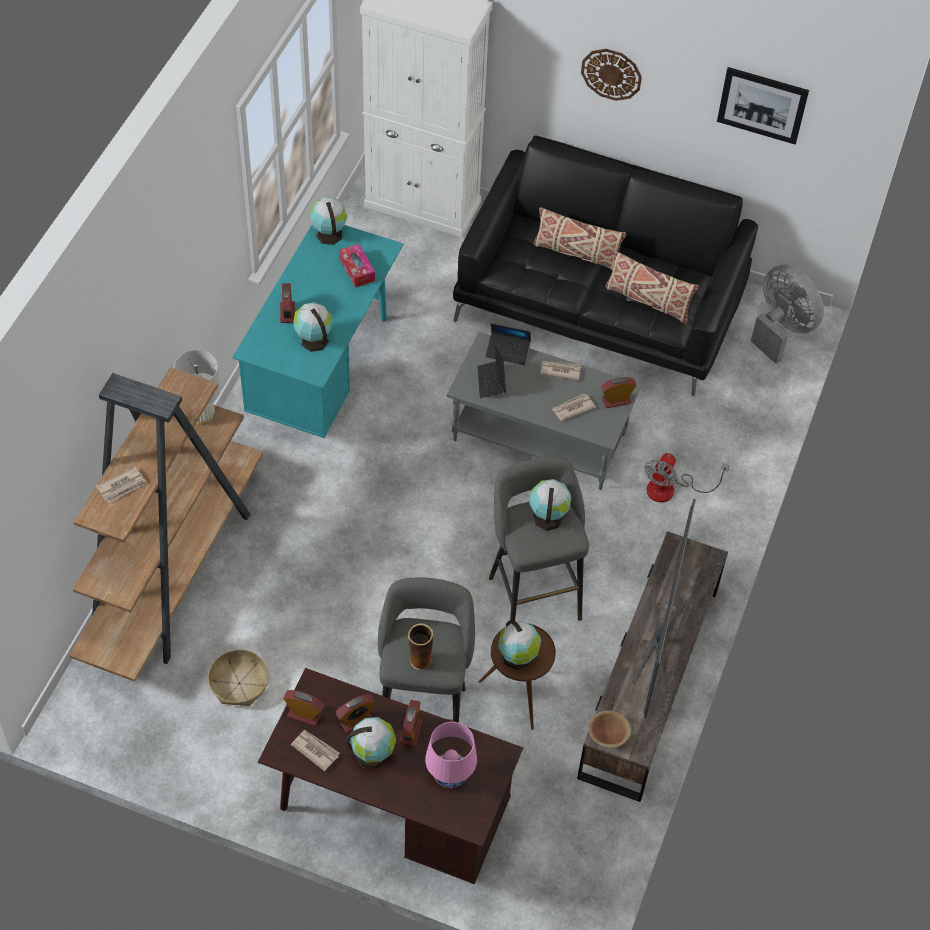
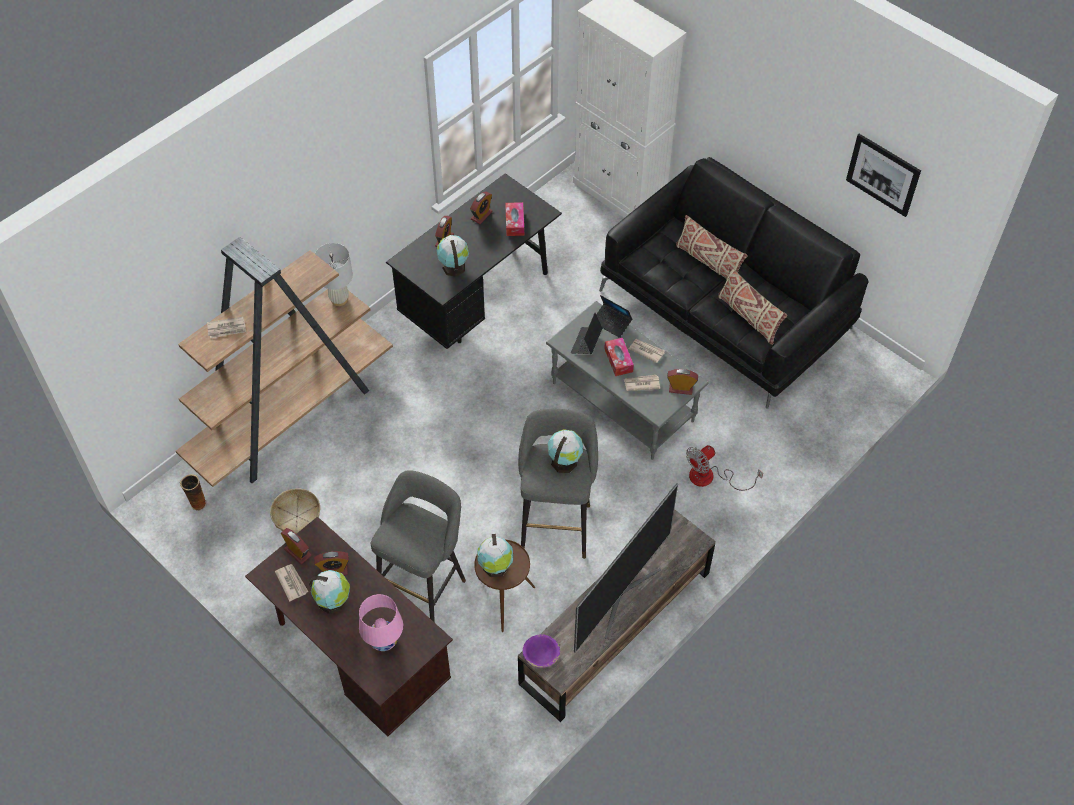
camera: 25 degrees right, 0 degrees up
(323, 372) = (478, 300): turquoise desk -> black desk
(329, 233) = (507, 189): globe -> none
(410, 731) = (371, 594): alarm clock -> alarm clock (481, 215)
(419, 661) = (404, 541): vase -> vase (197, 504)
(535, 390) = (618, 360): none -> tissue box
(608, 734) = (541, 655): brown bowl -> purple bowl
(611, 74) = (770, 117): wall clock -> none
(781, 329) = (870, 376): grey fan -> none

